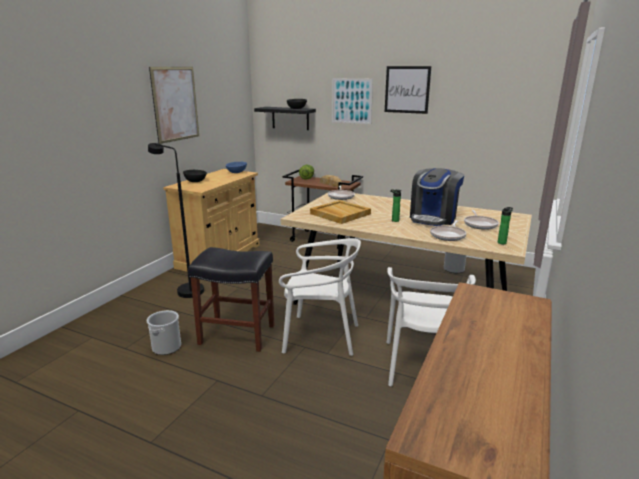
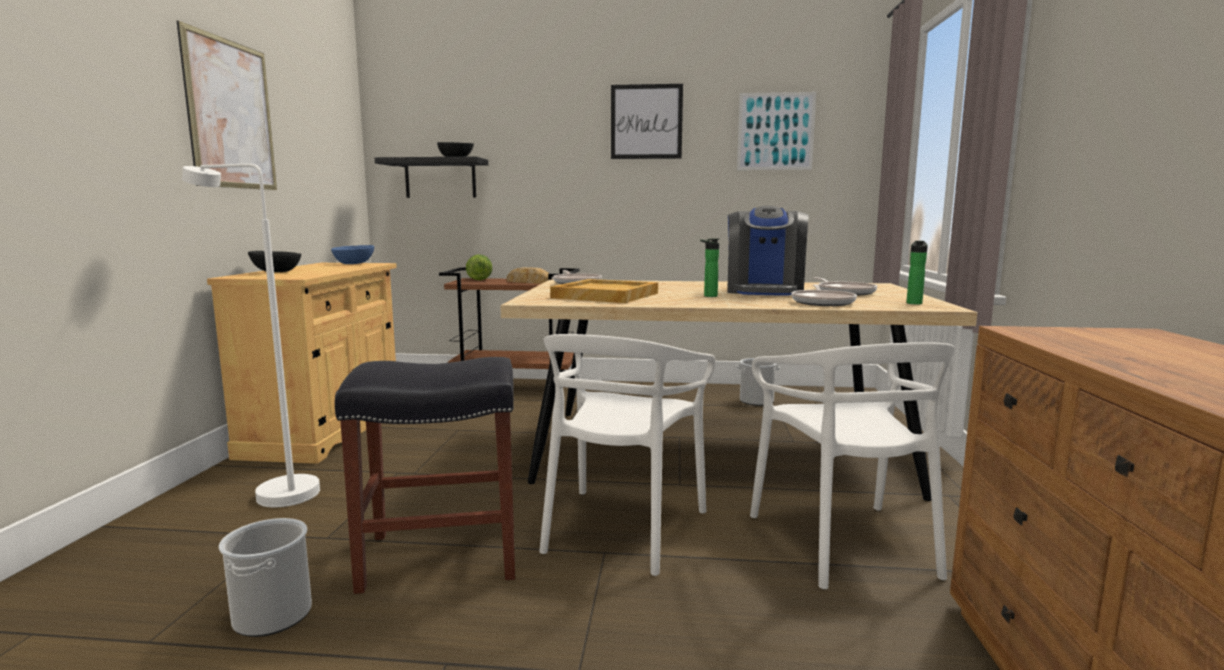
camera: 20 degrees left, 10 degrees down
(185, 290) = (274, 492): black floor lamp -> white floor lamp
(320, 336) = (622, 528): white chair -> white chair turned 120 degrees clockwise
(351, 101) = (553, 144): picture -> picture (775, 131)

